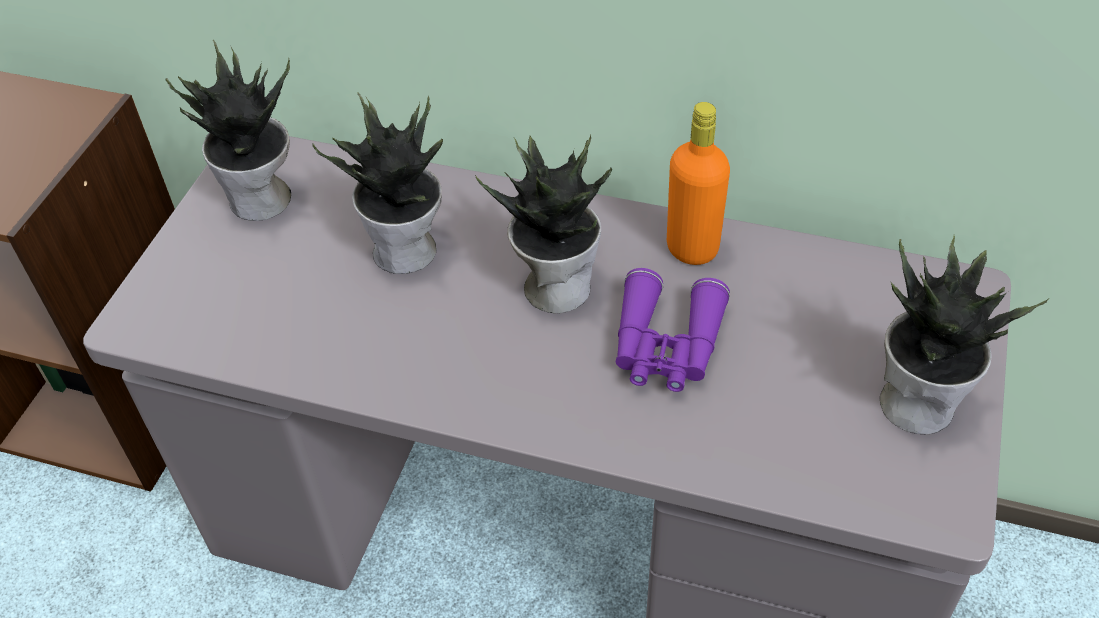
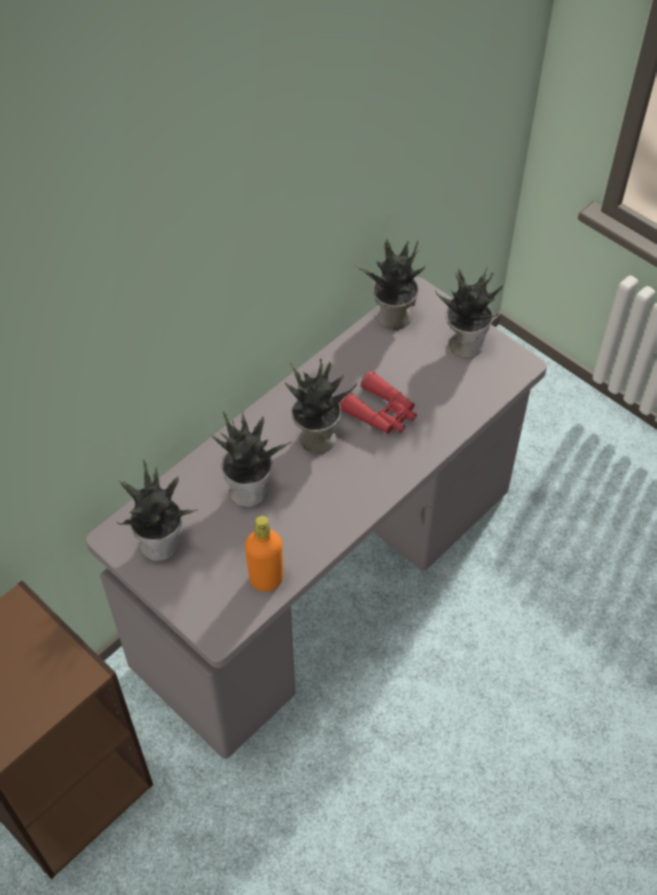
camera: 65 degrees left, 5 degrees up
(666, 346) = (381, 413): purple binoculars -> red binoculars
(692, 248) = (328, 375): orange bottle -> orange bottle (266, 579)
(884, 279) = (393, 317): none -> potted plant

